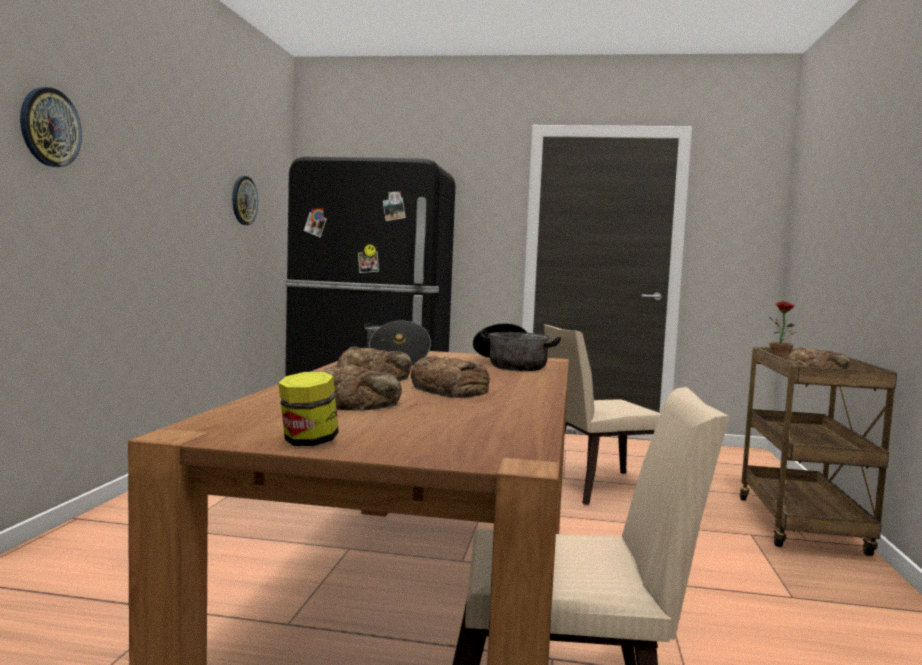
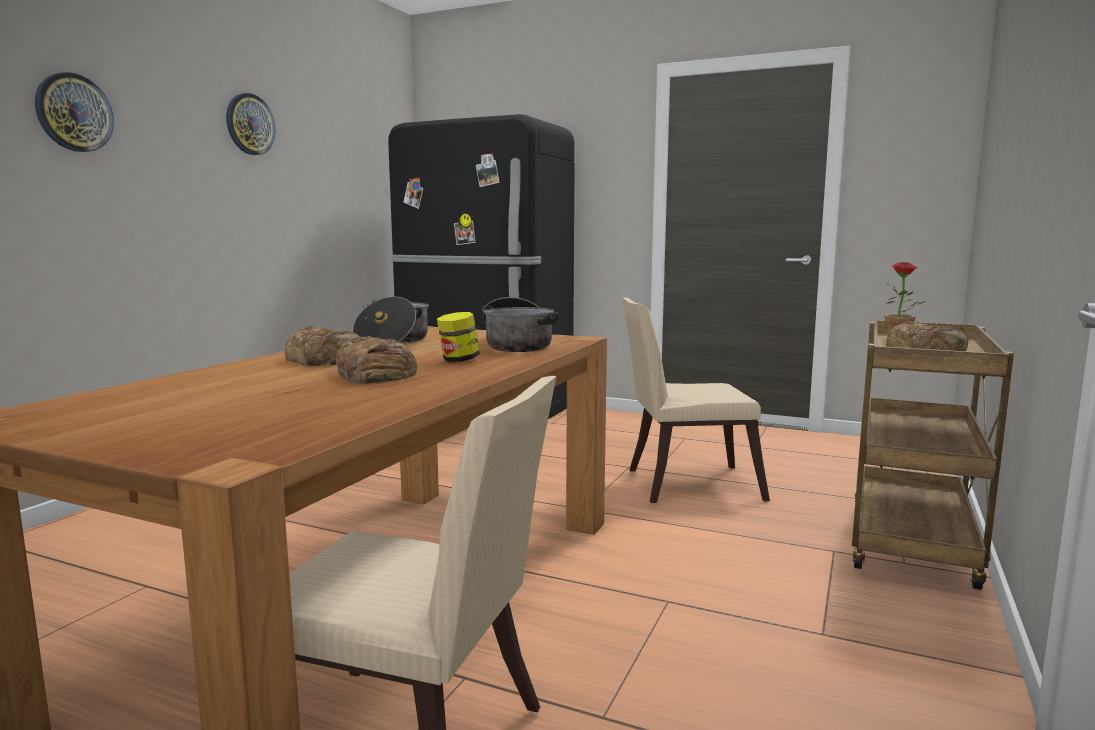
camera: 15 degrees right, 5 degrees up
(243, 200) = (344, 174): wall clock -> wall clock (250, 124)
(308, 442) = (72, 433): jar -> jar (458, 360)
(357, 401) = (238, 387): bread -> none

